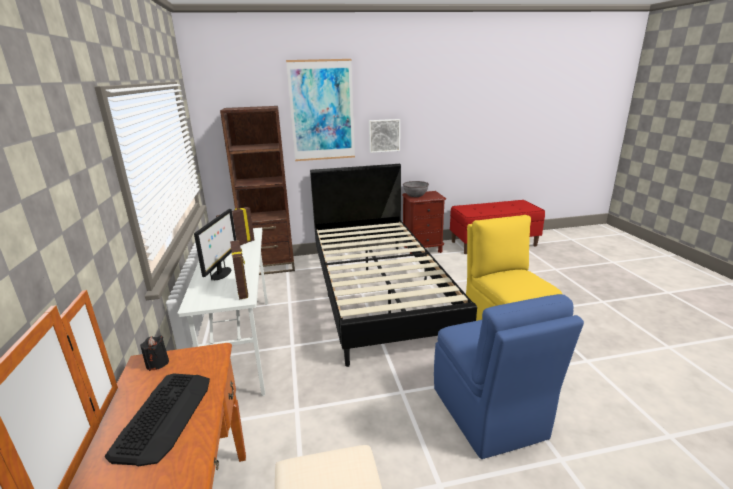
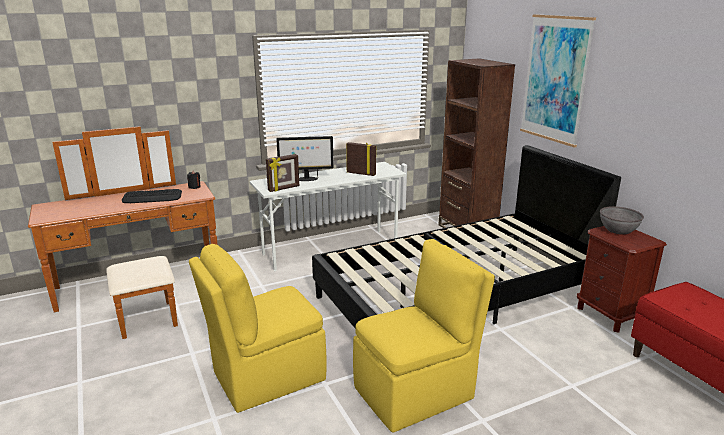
camera: 75 degrees right, 0 degrees up
(384, 135) = (615, 130): picture -> none
(489, 414) = (266, 377): blue chair -> yellow chair

